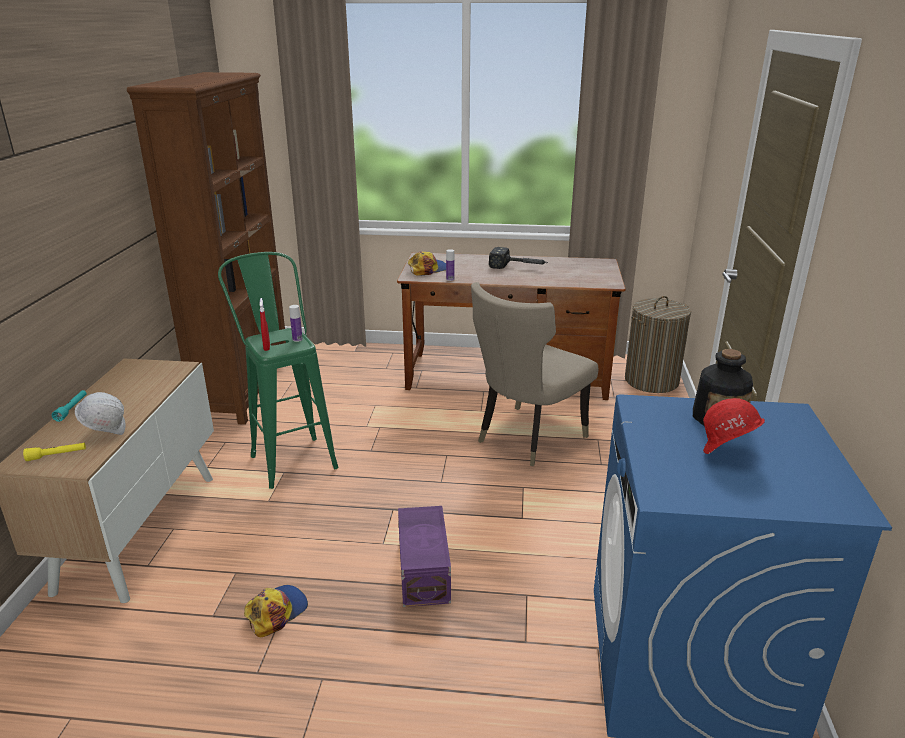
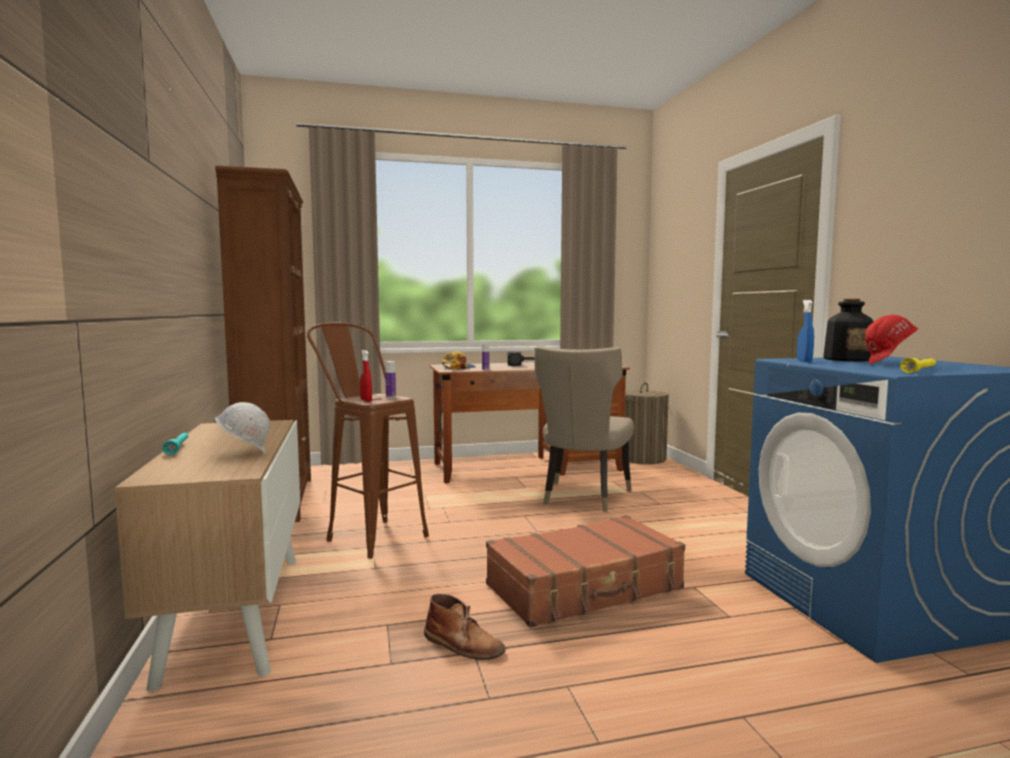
camera: 20 degrees left, 20 degrees down
(57, 455) = (198, 470): yellow flashlight -> yellow flashlight (919, 371)
(276, 612) = (463, 645): cap -> brown boot
(289, 455) = (368, 535): green stool -> brown stool
(425, 570) = (585, 587): purple storage box -> brown suitcase
(651, 418) = (804, 361): none -> blue spray bottle

